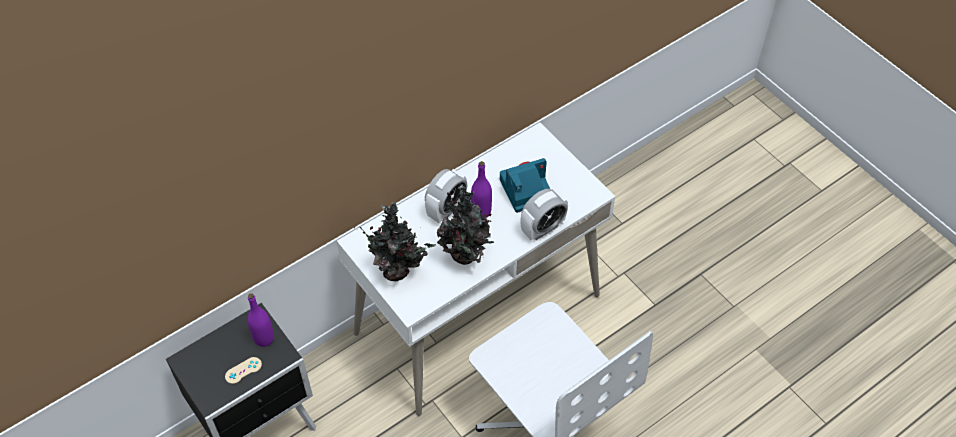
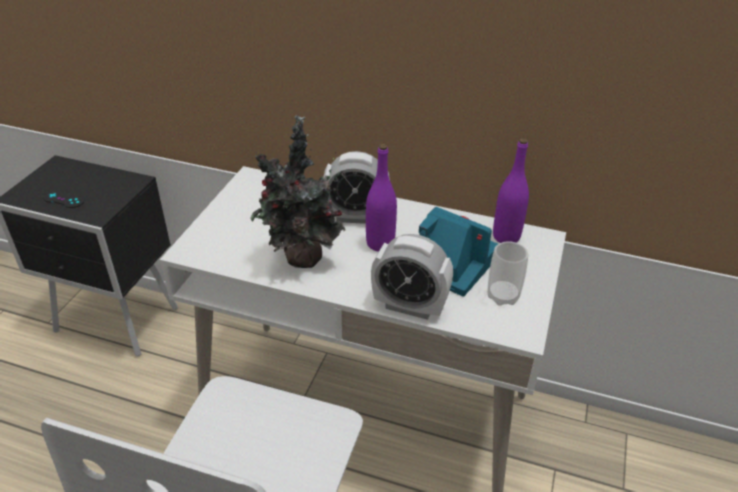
camera: 55 degrees right, 15 degrees down
(243, 370) = (64, 199): beige game controller -> black game controller
(264, 338) = (111, 195): purple bottle -> purple bottle (506, 237)
(399, 270) = (237, 219): potted plant -> none
(566, 184) = (503, 296): none -> cup

